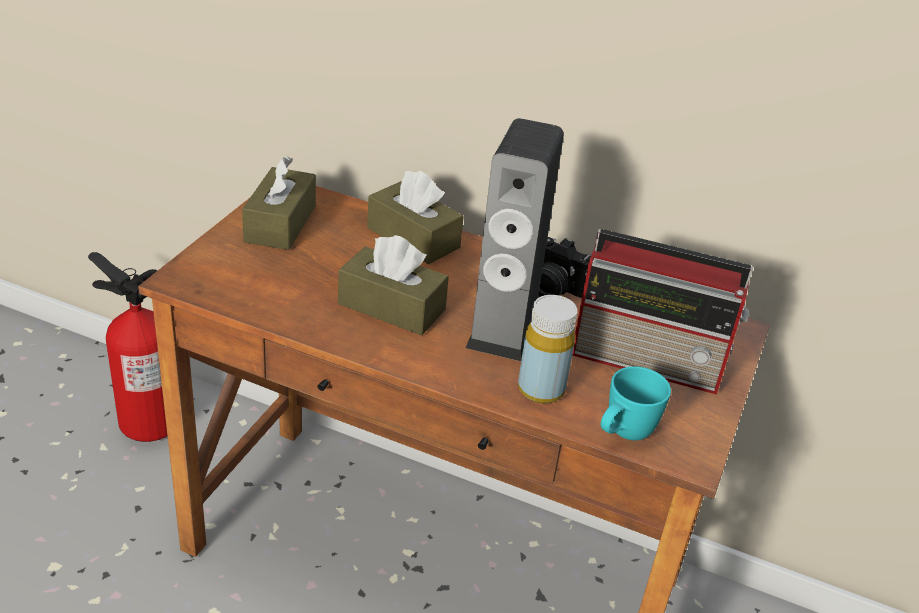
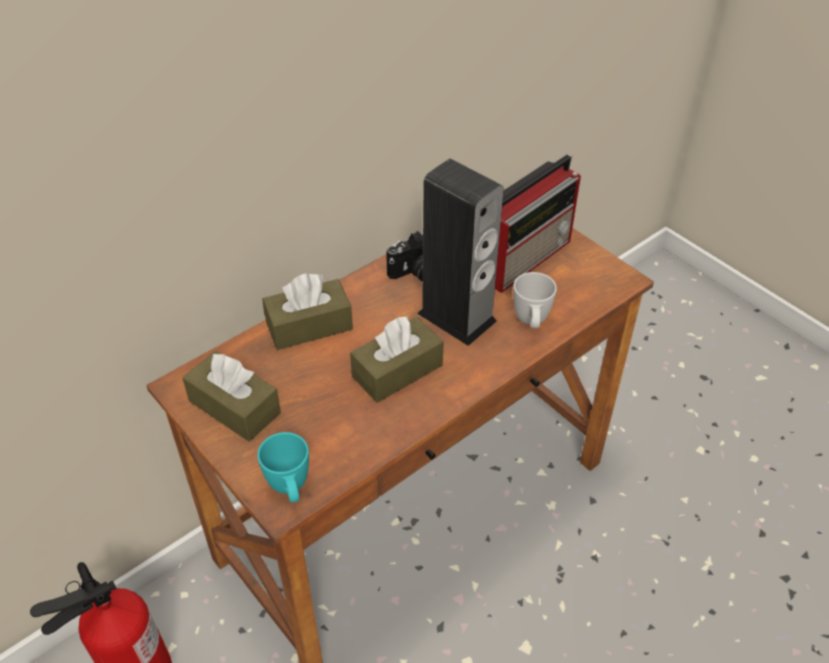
camera: 60 degrees left, 10 degrees up
(541, 389) = (531, 323): yellow bottle -> white mug
(623, 435) = (591, 301): turquoise mug -> turquoise mug (290, 489)

